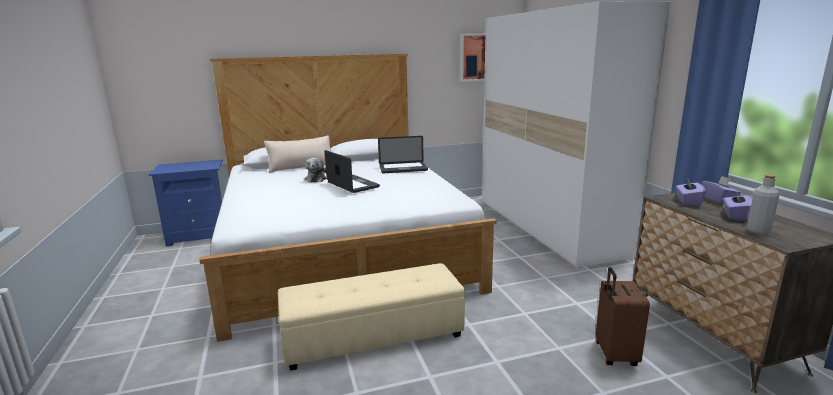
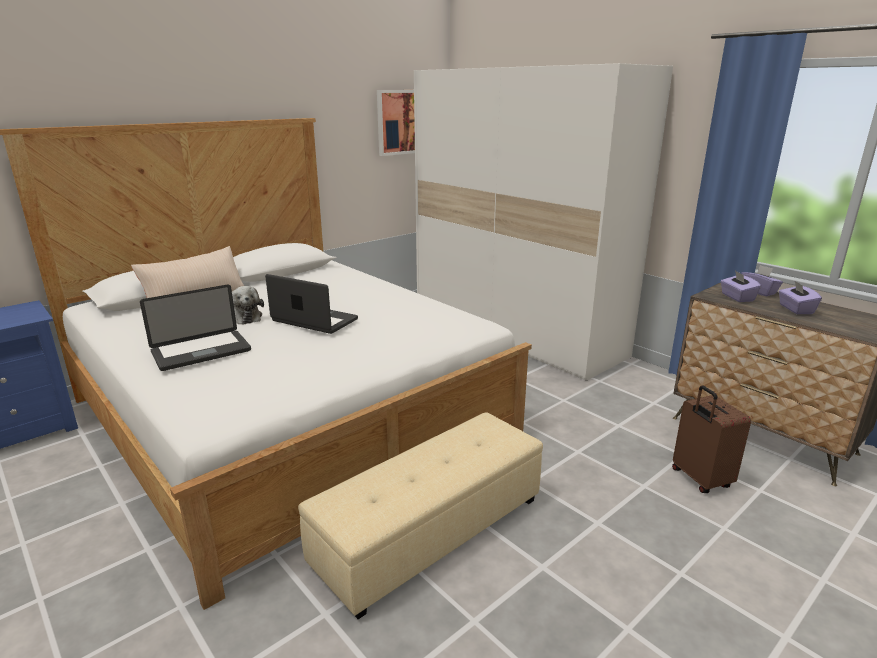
camera: 25 degrees left, 5 degrees up
(403, 169) = (355, 285): laptop -> laptop (201, 351)
(758, 231) = (834, 325): grey bottle -> none

